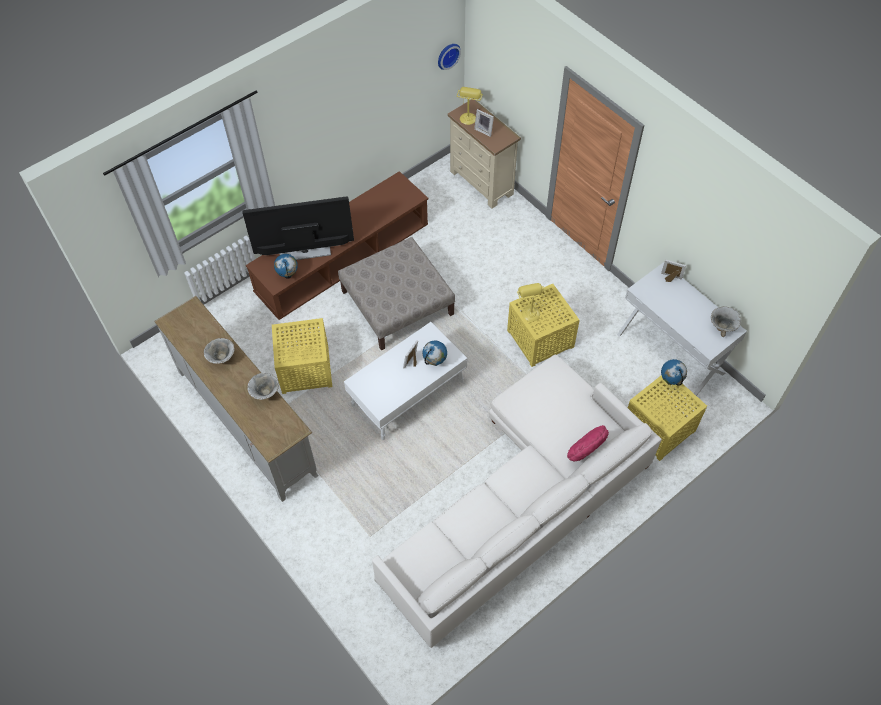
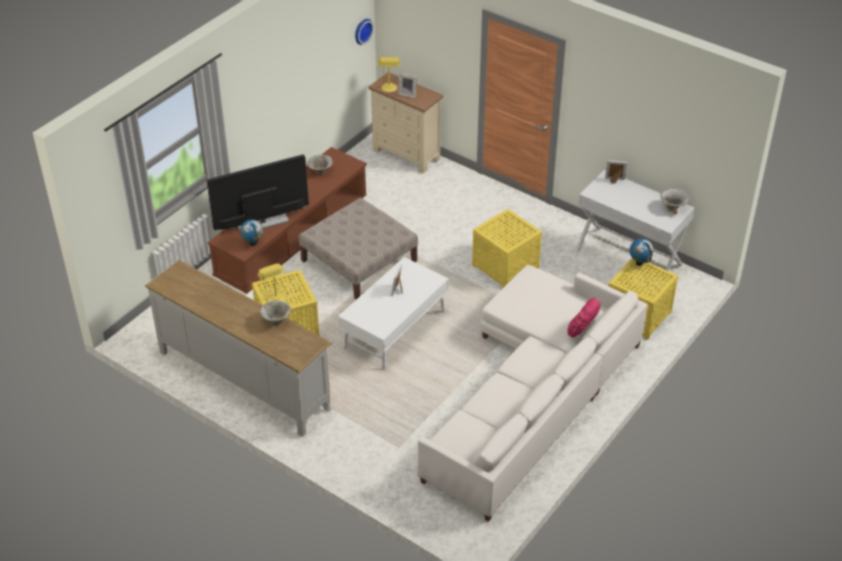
camera: 15 degrees left, 15 degrees down
(221, 358) = (223, 302): bowl -> bowl (320, 172)
(435, 362) = (419, 287): globe -> none
(529, 310) = (493, 232): yellow table lamp -> yellow table lamp (274, 295)

